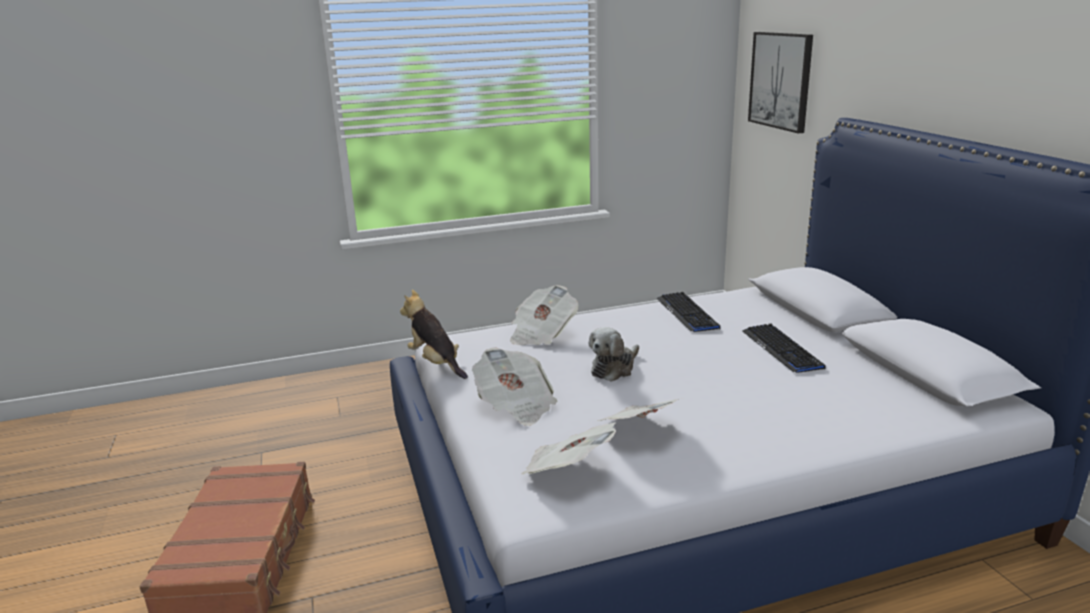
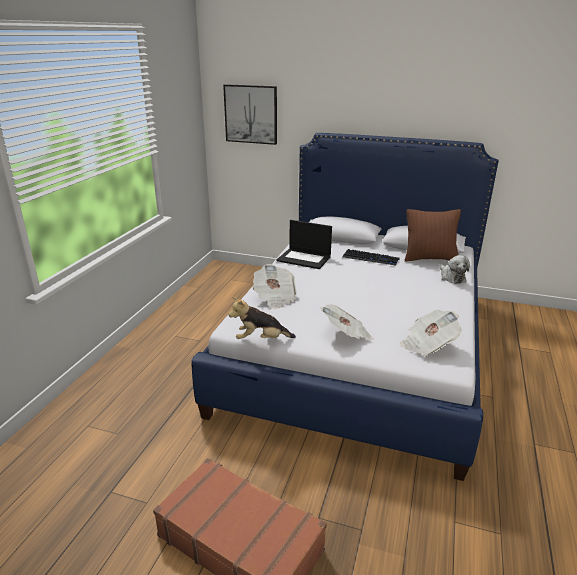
camera: 55 degrees left, 5 degrees up
(614, 368) = (340, 296): plush toy -> plush toy (451, 277)
(639, 430) = (407, 315): newspaper -> none
(687, 313) = (304, 259): keyboard -> laptop
(886, 390) = (429, 258): none -> brown pillow

